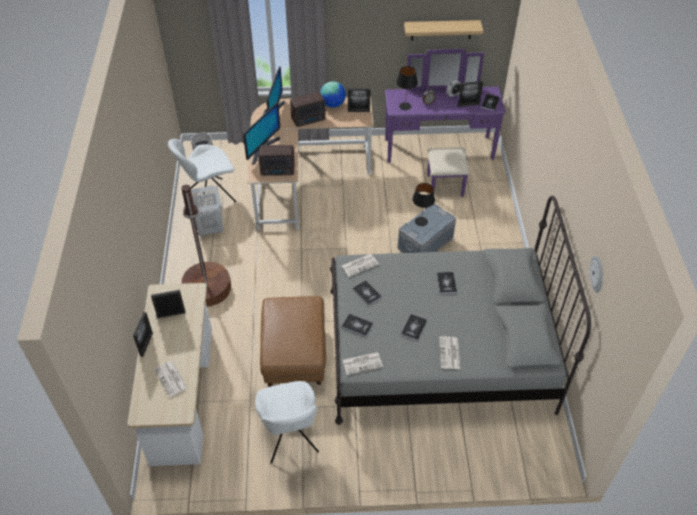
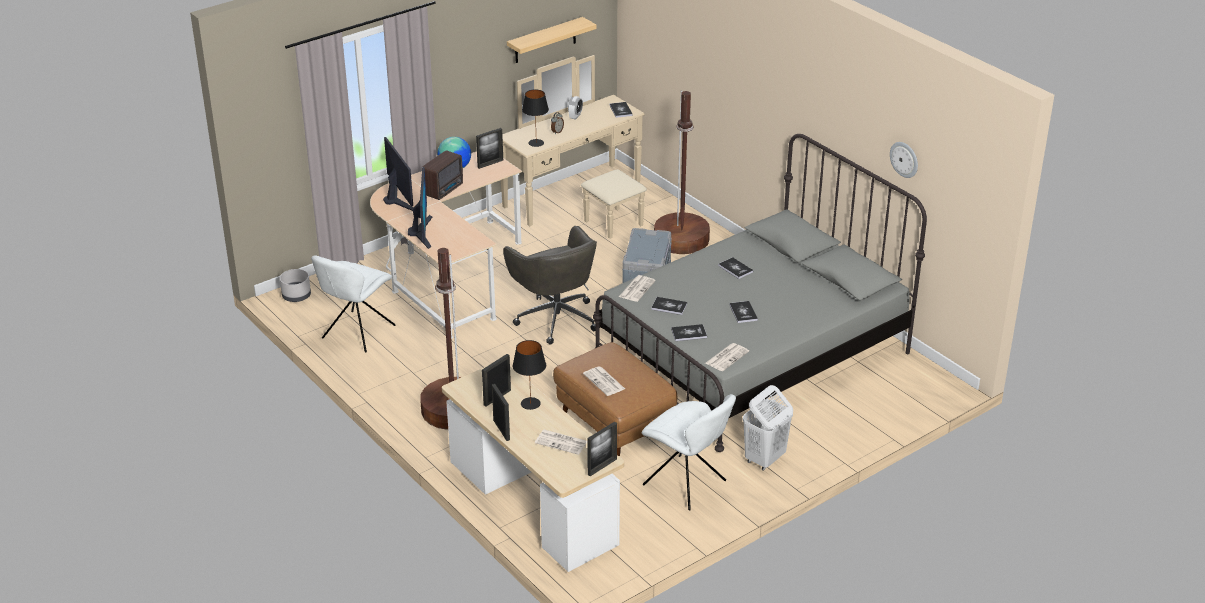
camera: 35 degrees left, 15 degrees down
(210, 230) = (394, 361): white laundry basket -> white laundry basket (764, 459)
(278, 171) = (465, 243): radio -> none
(336, 246) = (555, 318): none -> grey office chair
(421, 221) = (638, 248): black table lamp -> black table lamp (530, 403)
(440, 157) = (582, 201): purple dresser -> beige dresser
(449, 353) = (797, 316): newspaper -> newspaper (605, 382)
(468, 105) = (601, 119): picture frame -> picture frame (602, 467)
(479, 222) = (681, 239): none -> brown floor lamp

